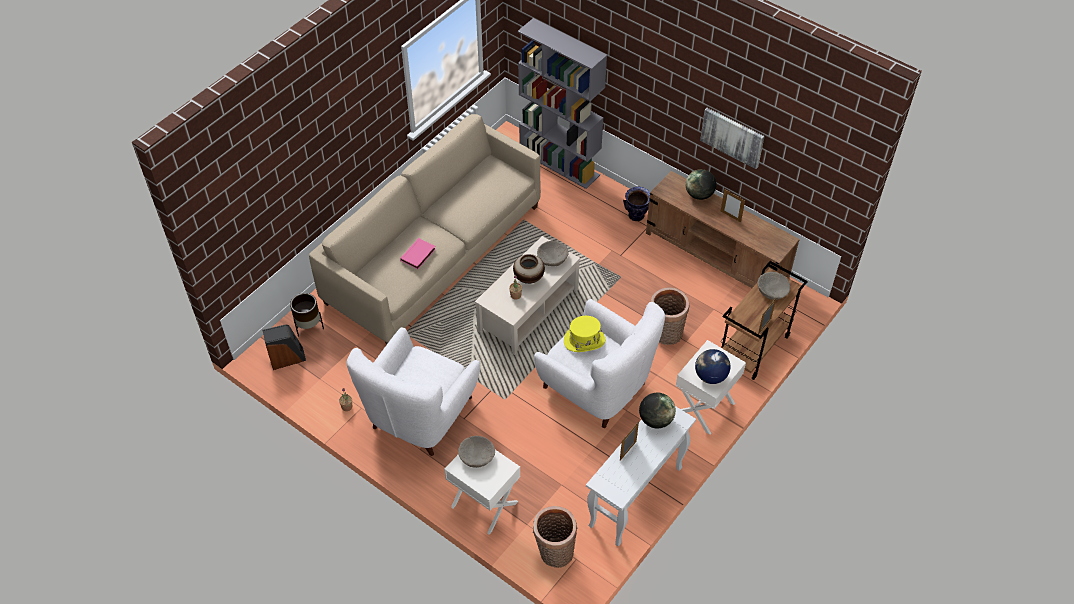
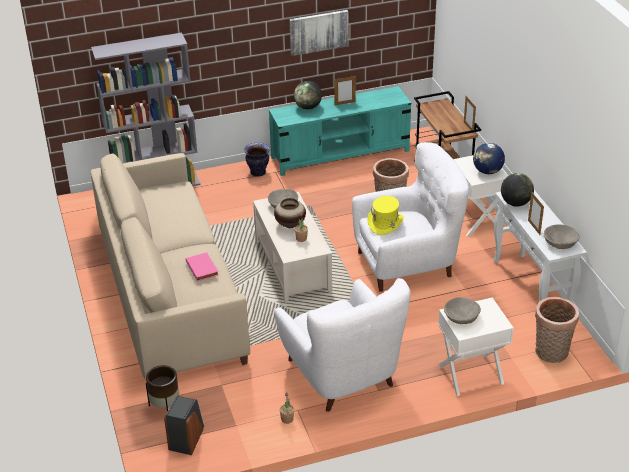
camera: 55 degrees left, 15 degrees down
(716, 256) = (341, 154): brown tv stand -> turquoise tv stand
(772, 290) = (438, 111): beige bowl -> beige bowl (560, 242)

